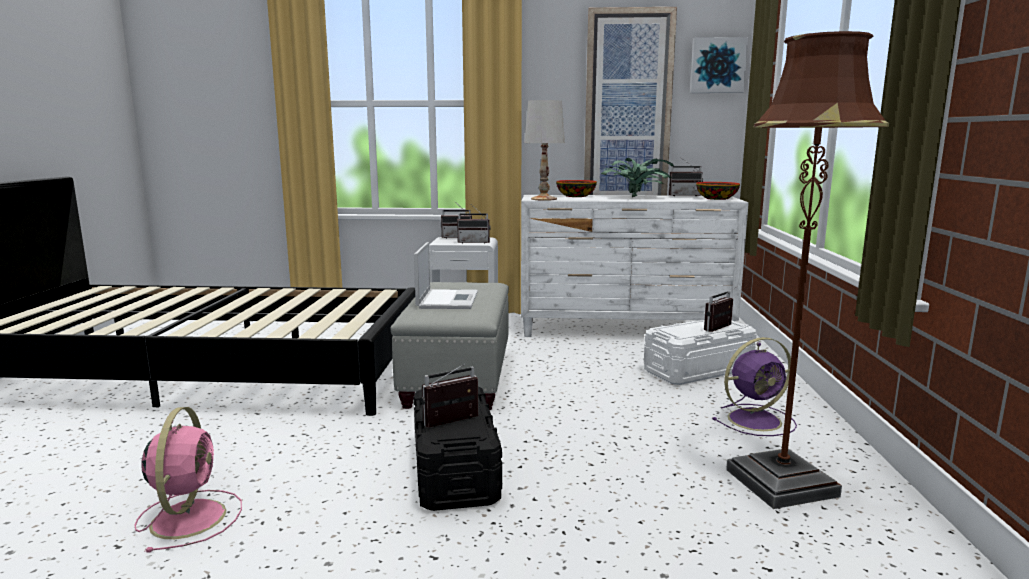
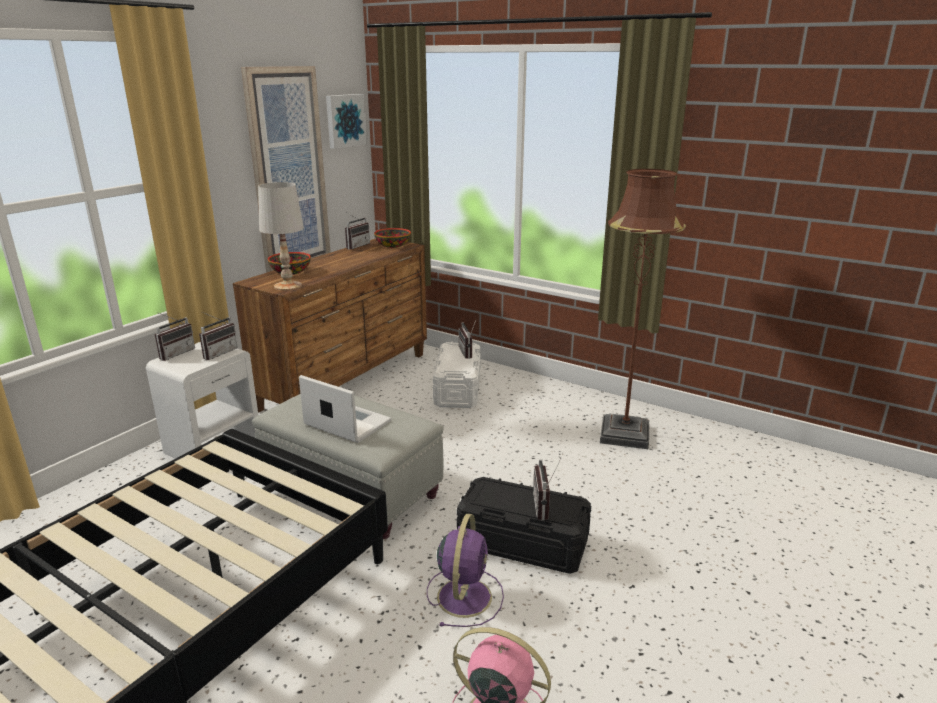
camera: 60 degrees left, 10 degrees up
(625, 330) = (347, 381): white dresser -> brown dresser
(636, 197) = (339, 260): potted plant -> none
(756, 420) = (548, 406): purple fan -> purple fan (465, 595)

